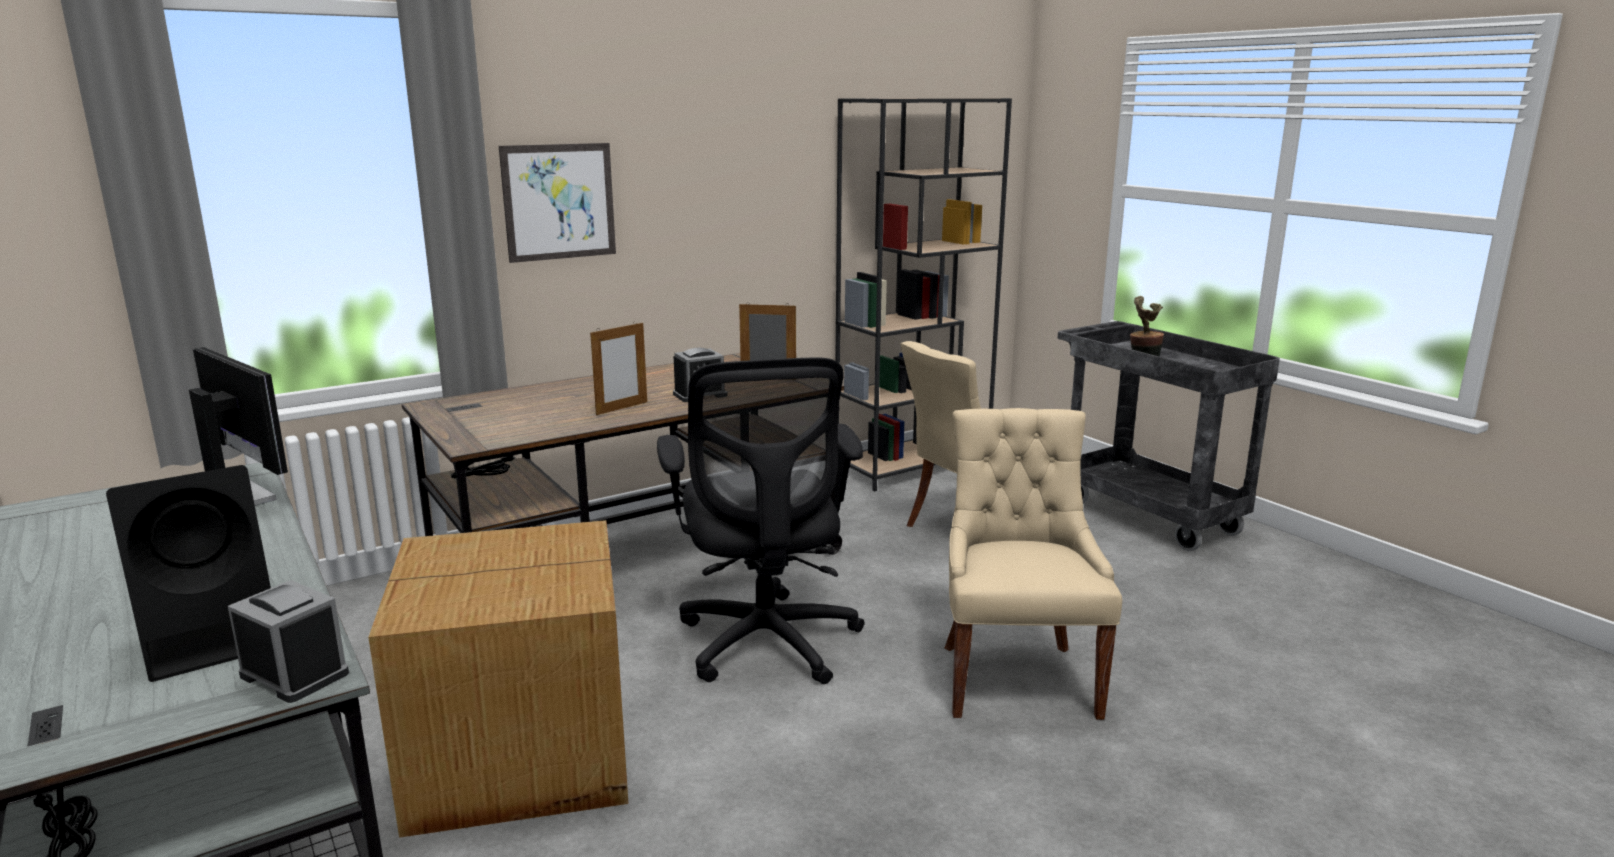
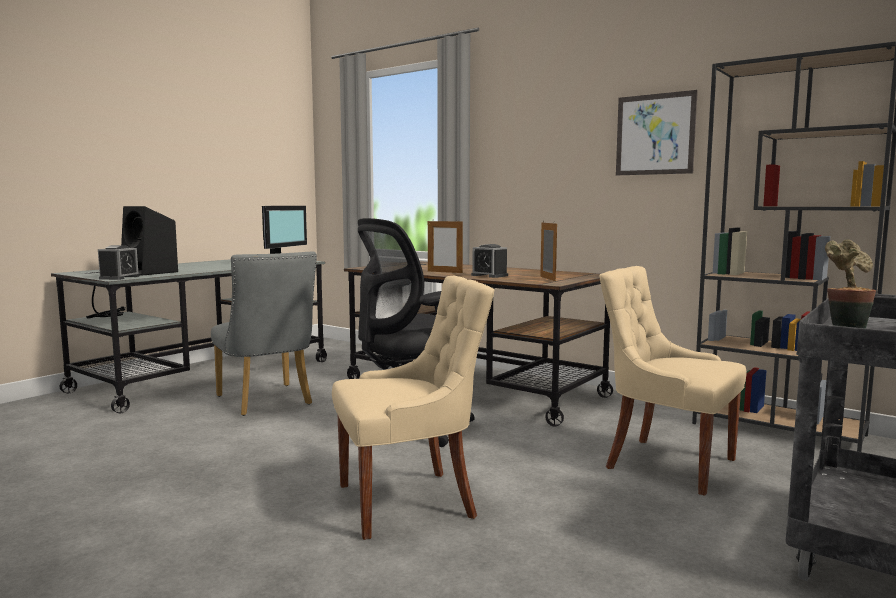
camera: 70 degrees right, 10 degrees down
(524, 755) = (267, 402): cardboard box -> grey chair
(559, 202) = (514, 161): picture -> picture (655, 134)

